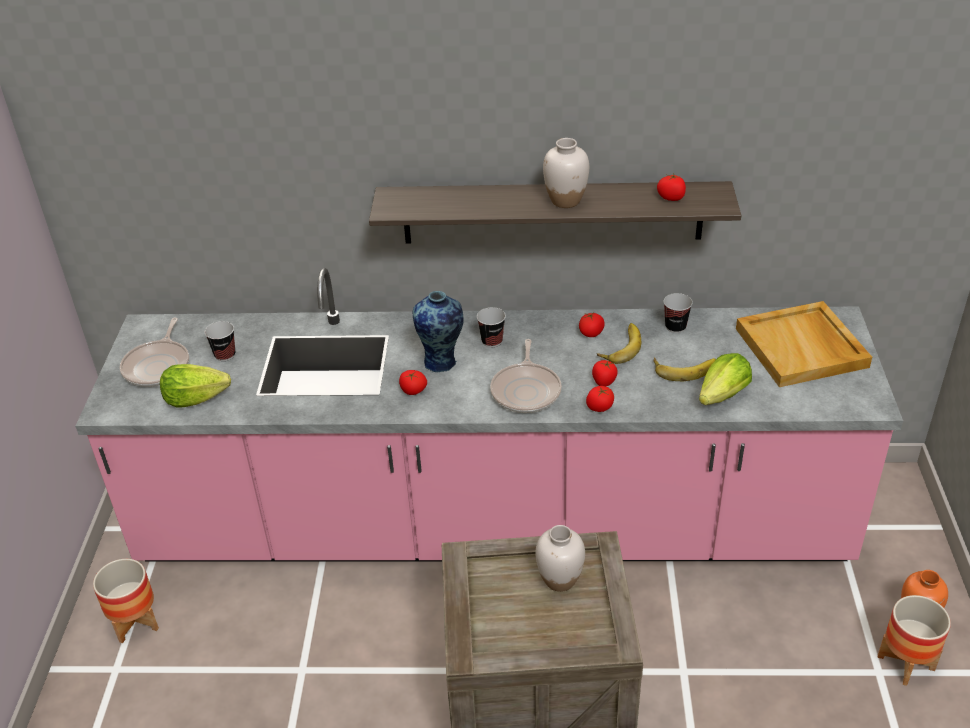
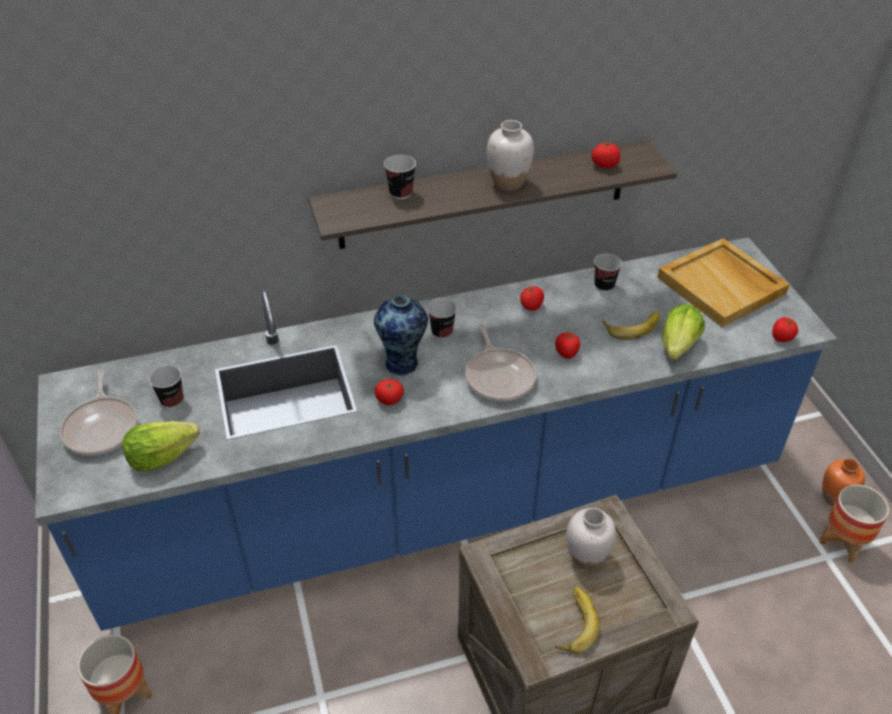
camera: 20 degrees left, 5 degrees up
(460, 195) = (401, 193): none -> cup
(492, 525) = (446, 501): pink counter -> blue counter
(599, 407) = (575, 380): tomato -> tomato (782, 337)
(620, 346) = (564, 314): banana -> banana (573, 623)

